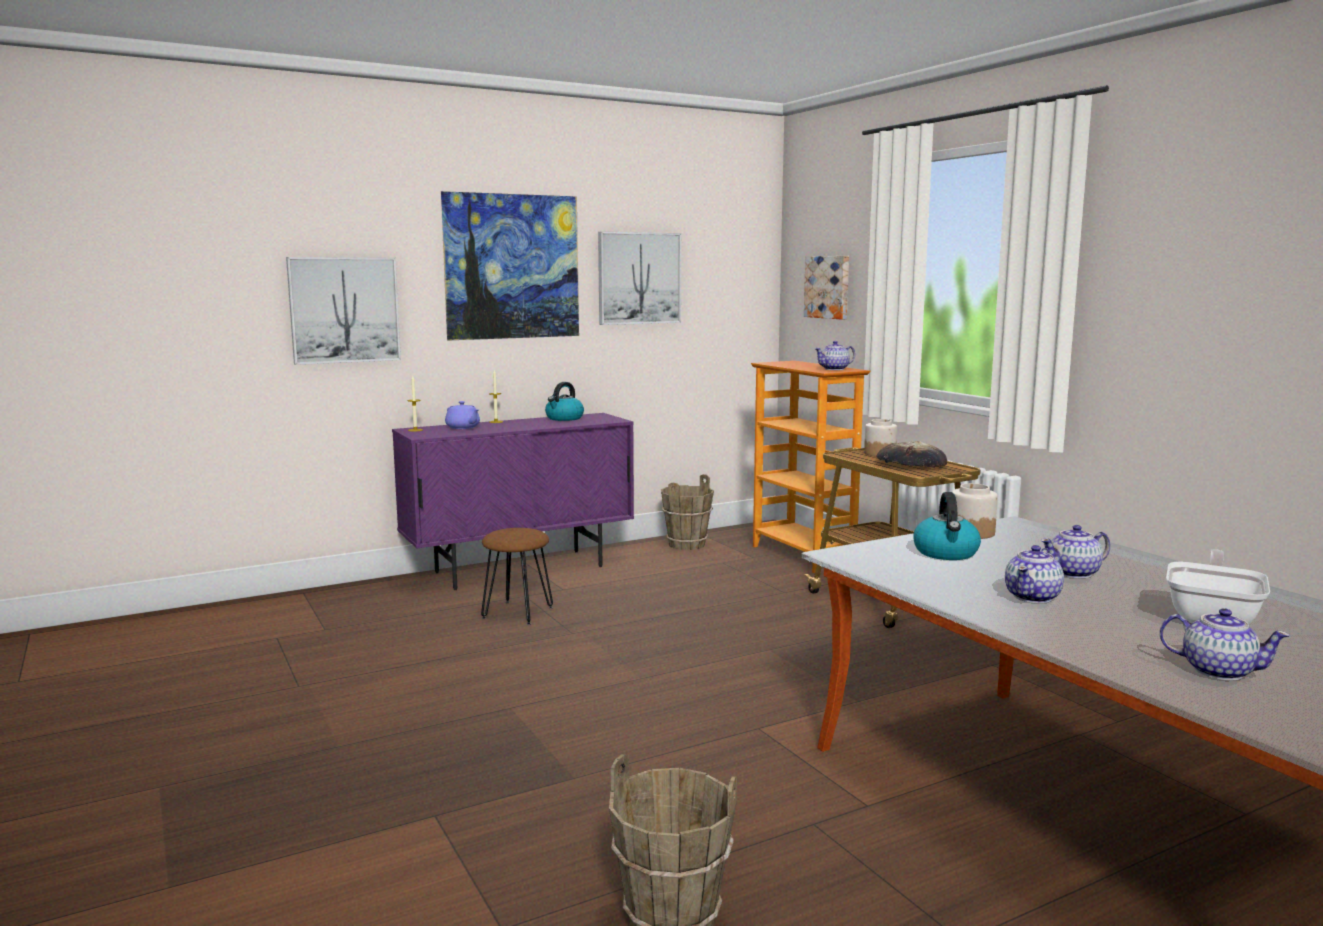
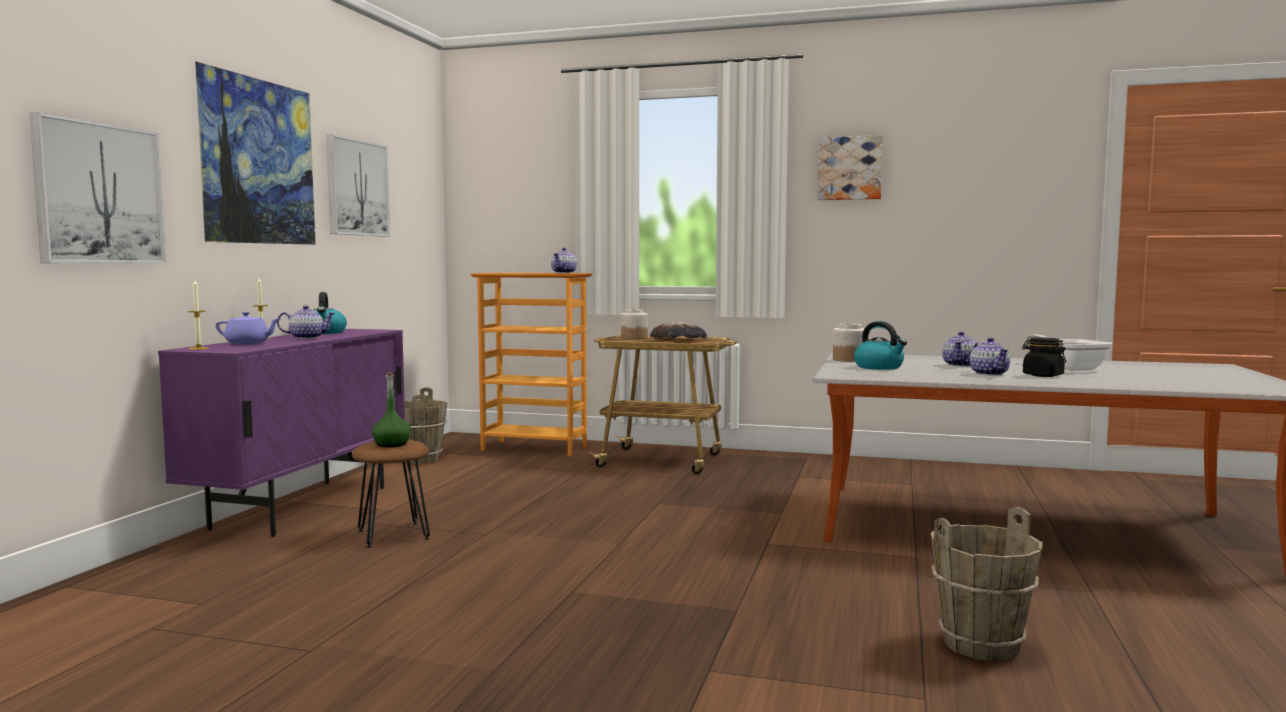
camera: 45 degrees left, 5 degrees down
(514, 534) = (392, 444): none -> green bottle
(828, 287) = (512, 206): picture -> picture (850, 168)
(1096, 619) = (1042, 375): none -> black jar
(1217, 671) = (1145, 380): teapot -> teapot (306, 337)

